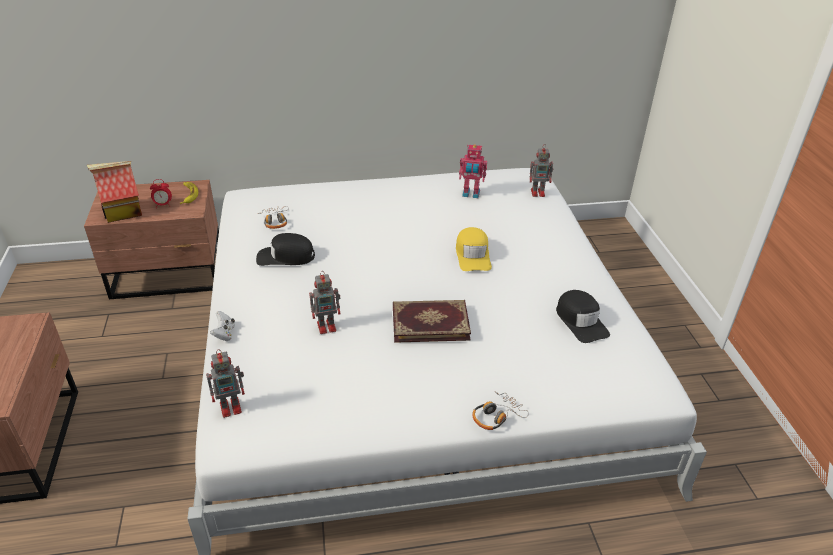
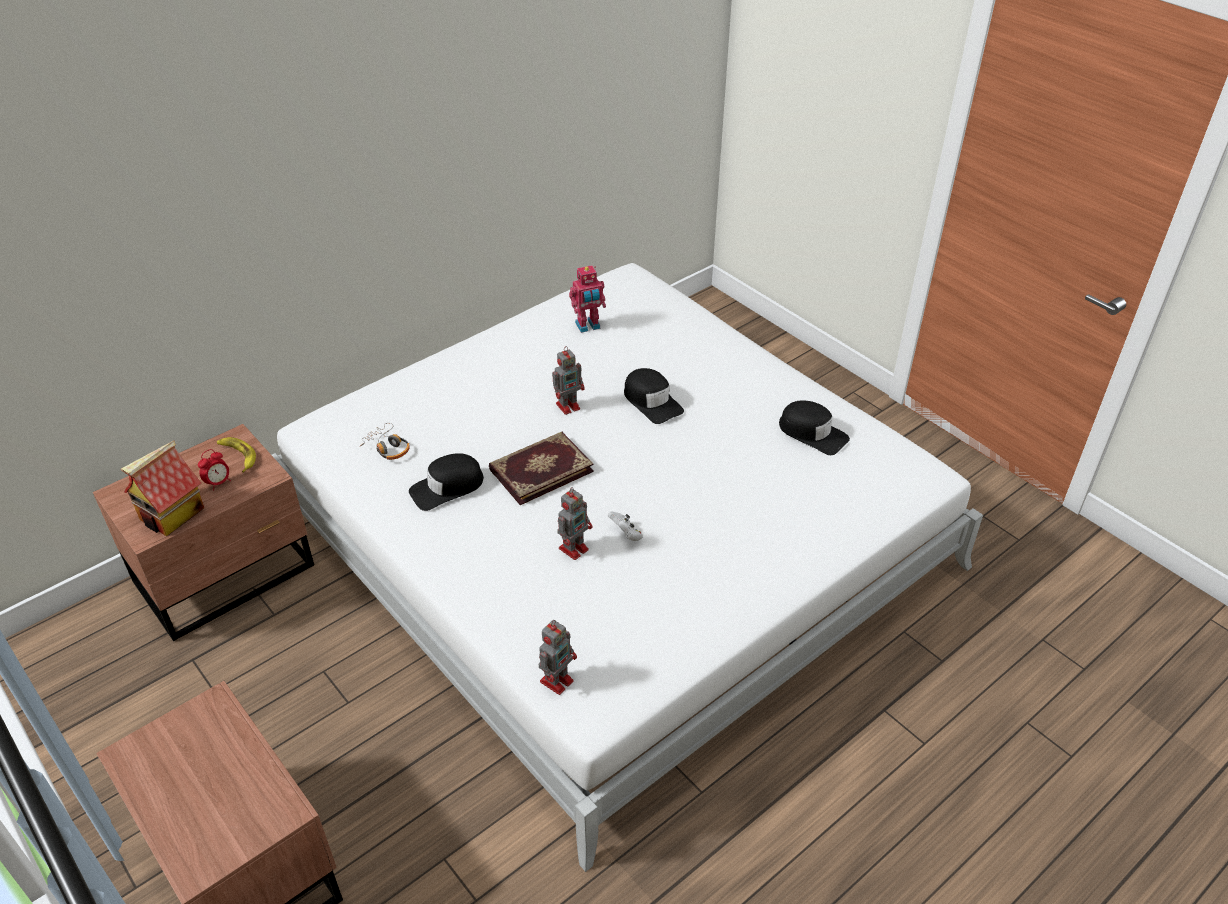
camera: 30 degrees left, 5 degrees up
(224, 334) = (467, 607): white game controller -> white game controller (626, 534)
(430, 322) = (675, 497): book -> book (540, 469)
(473, 255) = (652, 401): yellow cap -> black cap
(496, 416) = (815, 564): headphones -> none
(538, 193) = (658, 297): toy robot -> toy robot (569, 405)

